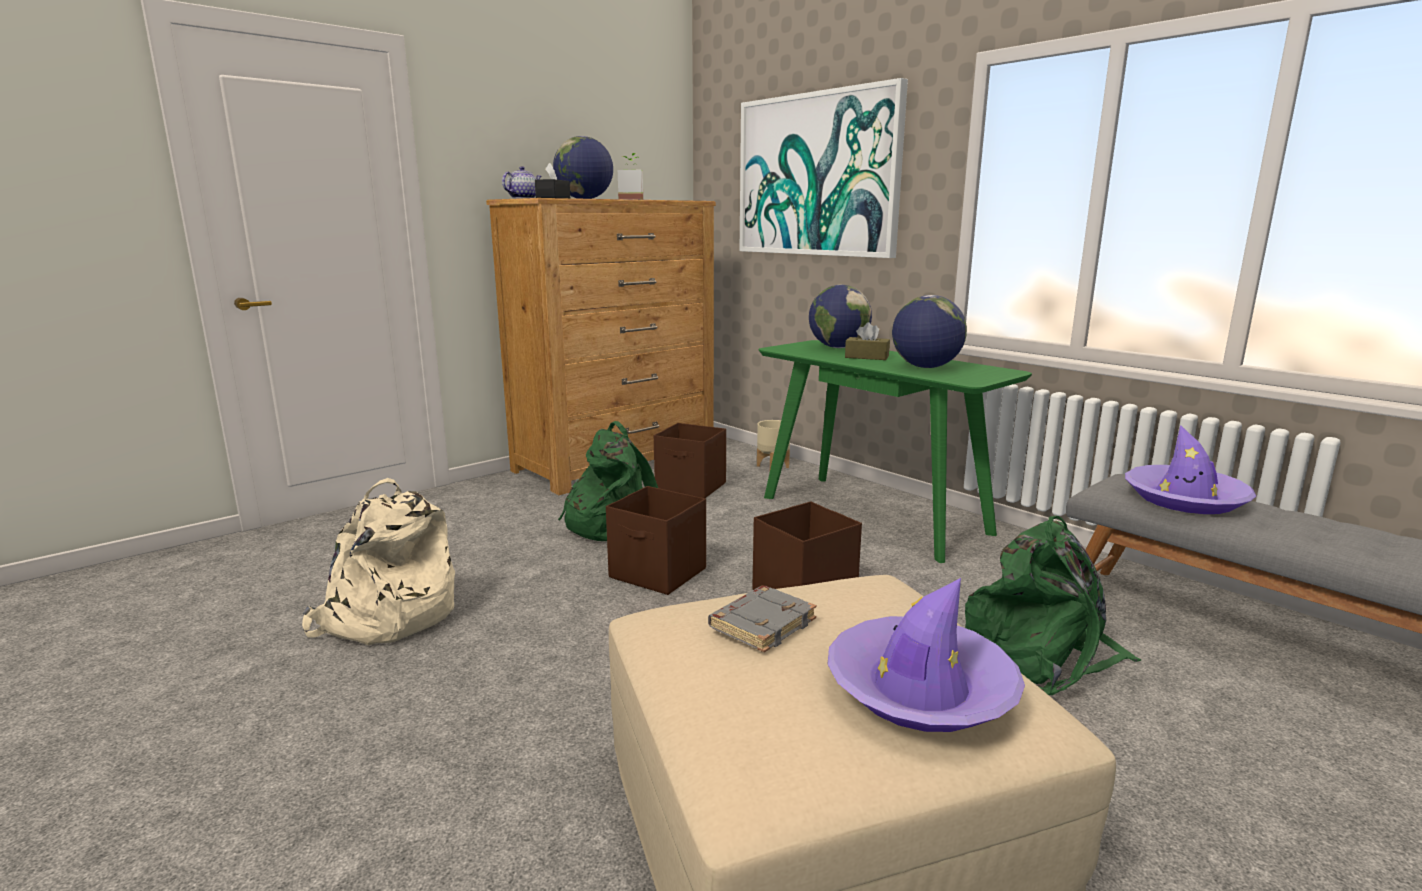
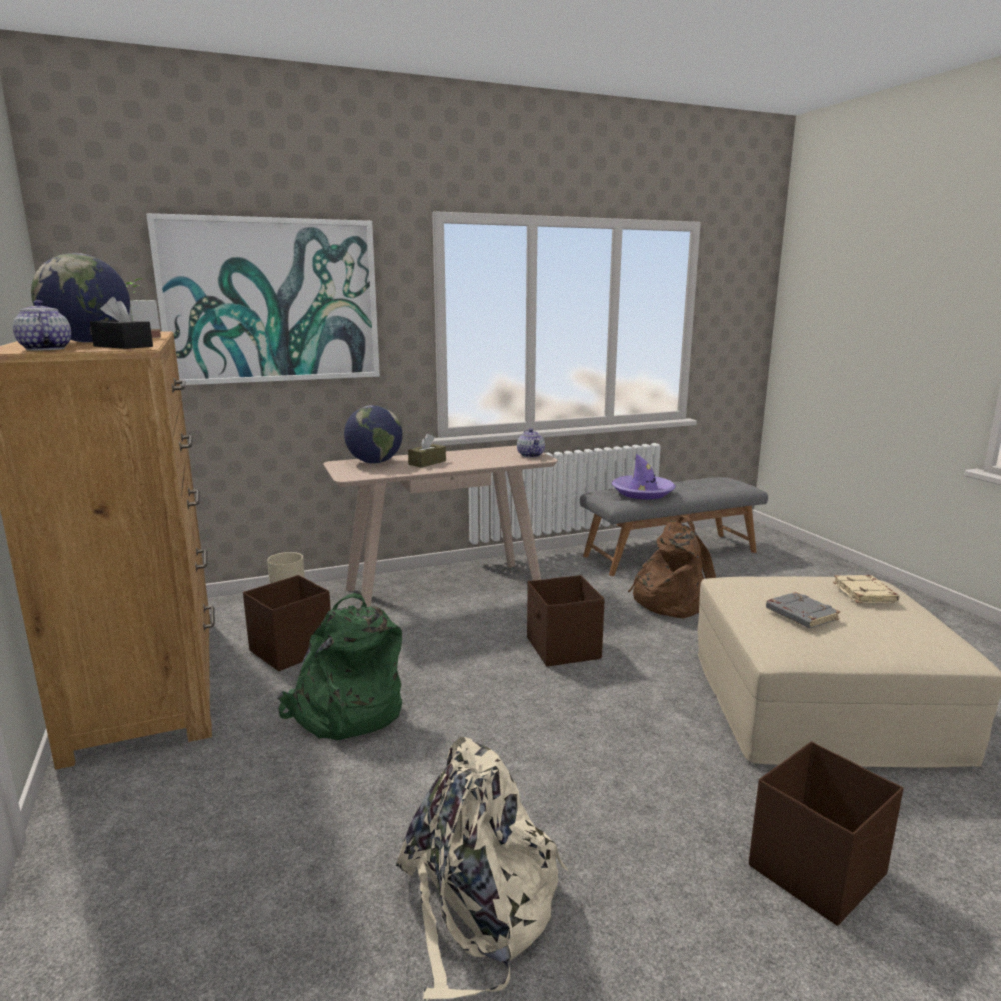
camera: 70 degrees left, 0 degrees up
(658, 574) = (485, 703): brown storage box -> brown storage box (818, 870)
(874, 514) = (444, 590): green console table -> beige console table
(920, 689) = (865, 594): purple hat -> beige book
(926, 367) = (484, 458): globe -> none
(978, 377) = (531, 455): none -> teapot
(1041, 656) = (672, 601): green backpack -> brown backpack

